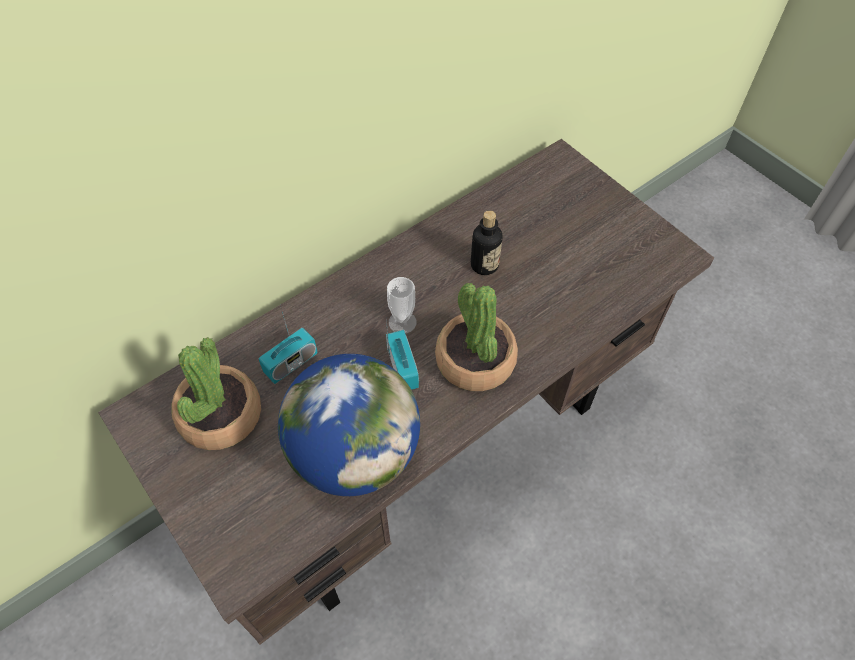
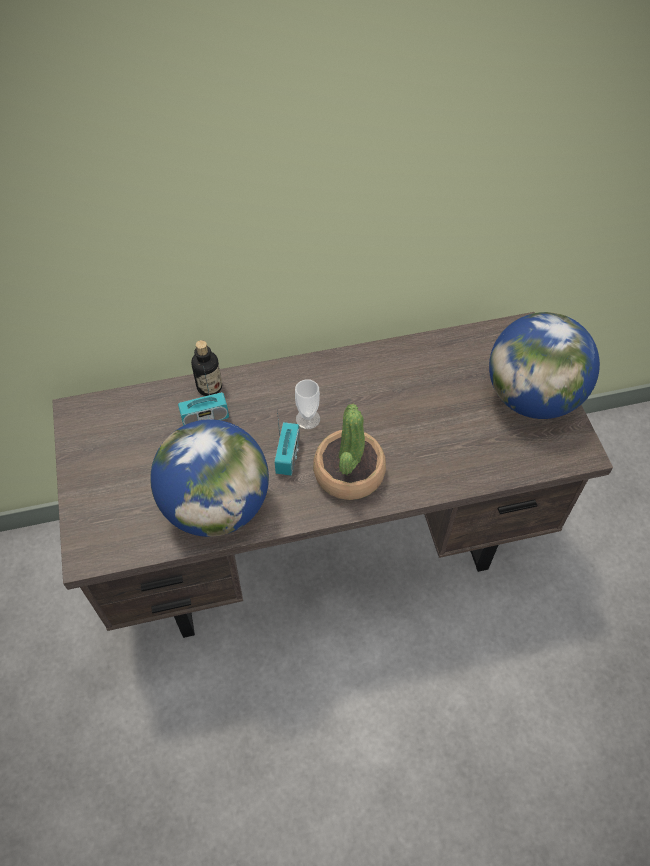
camera: 25 degrees right, 0 degrees up
(220, 415) = (134, 436): potted plant -> none
(484, 265) = (401, 397): bottle -> bottle (209, 387)
(605, 219) = (531, 397): none -> globe

